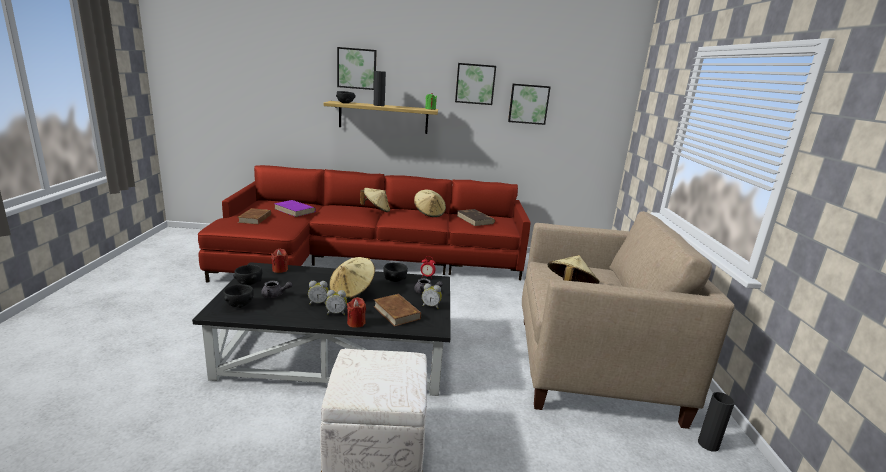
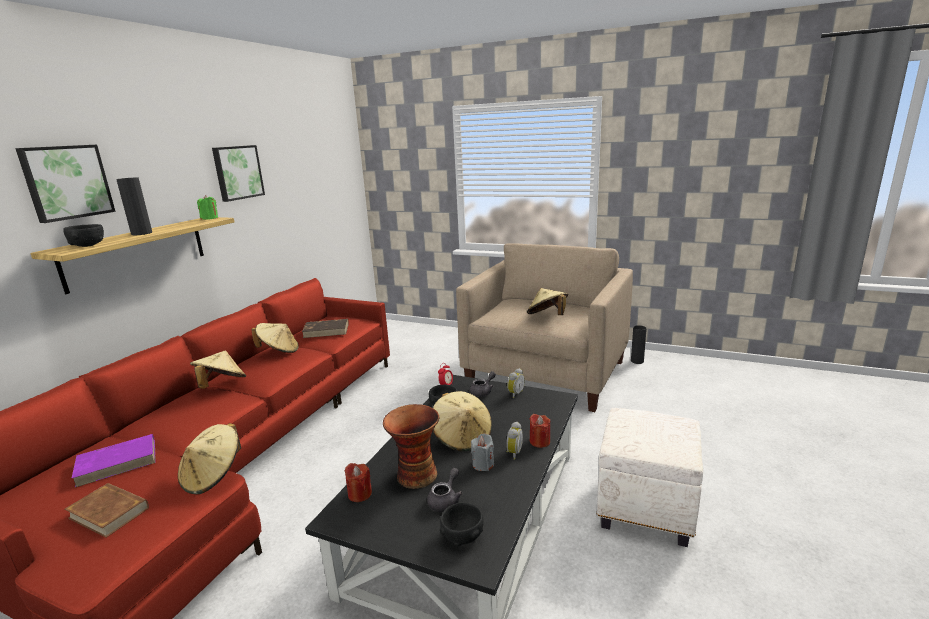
camera: 65 degrees left, 0 degrees up
(249, 283) = (392, 527): black bowl -> none
(285, 230) = (213, 476): none -> beige hat
(301, 282) = (415, 475): none -> vase
(318, 303) = (483, 464): alarm clock -> grey candle
(396, 312) = (523, 414): brown book -> none
(528, 104) = (291, 185): picture -> none

